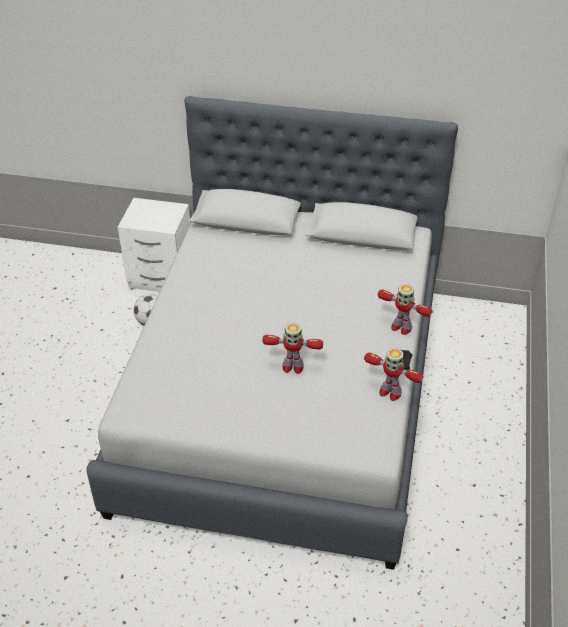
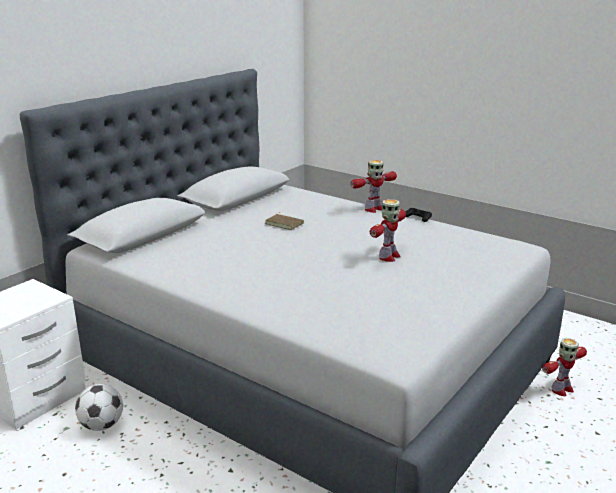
camera: 65 degrees left, 20 degrees down
(322, 284) = (285, 223): none -> brown book
(389, 392) = (450, 228): toy robot -> toy robot (561, 389)

